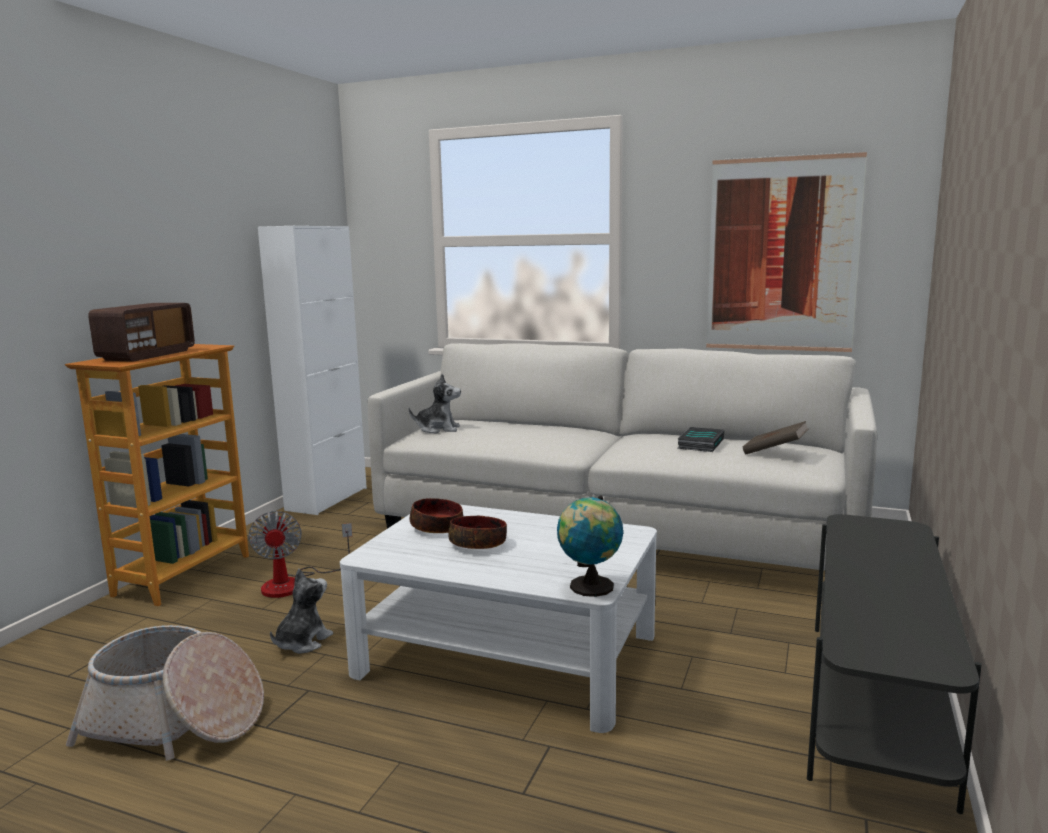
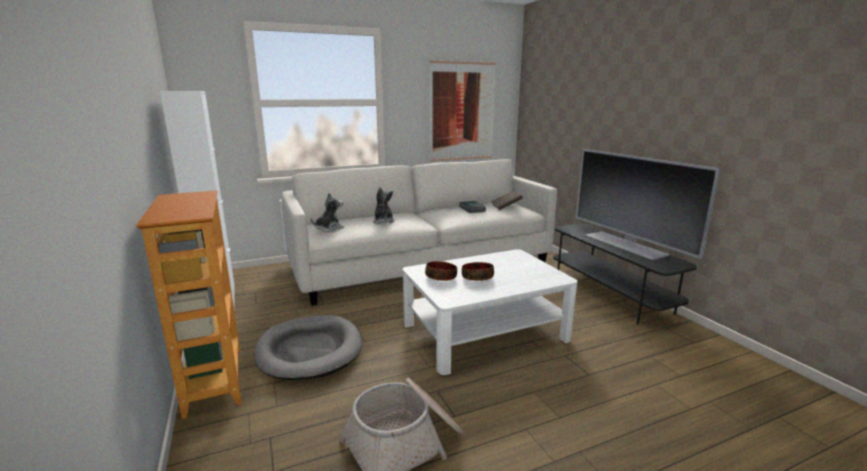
camera: 45 degrees left, 5 degrees up
(147, 355) = (183, 206): radio -> none
(294, 583) = (310, 350): fan -> grey dog bed
(302, 642) = (384, 374): plush toy -> plush toy (383, 221)
(589, 587) = (558, 278): globe -> none
(904, 586) = (625, 244): none -> television

